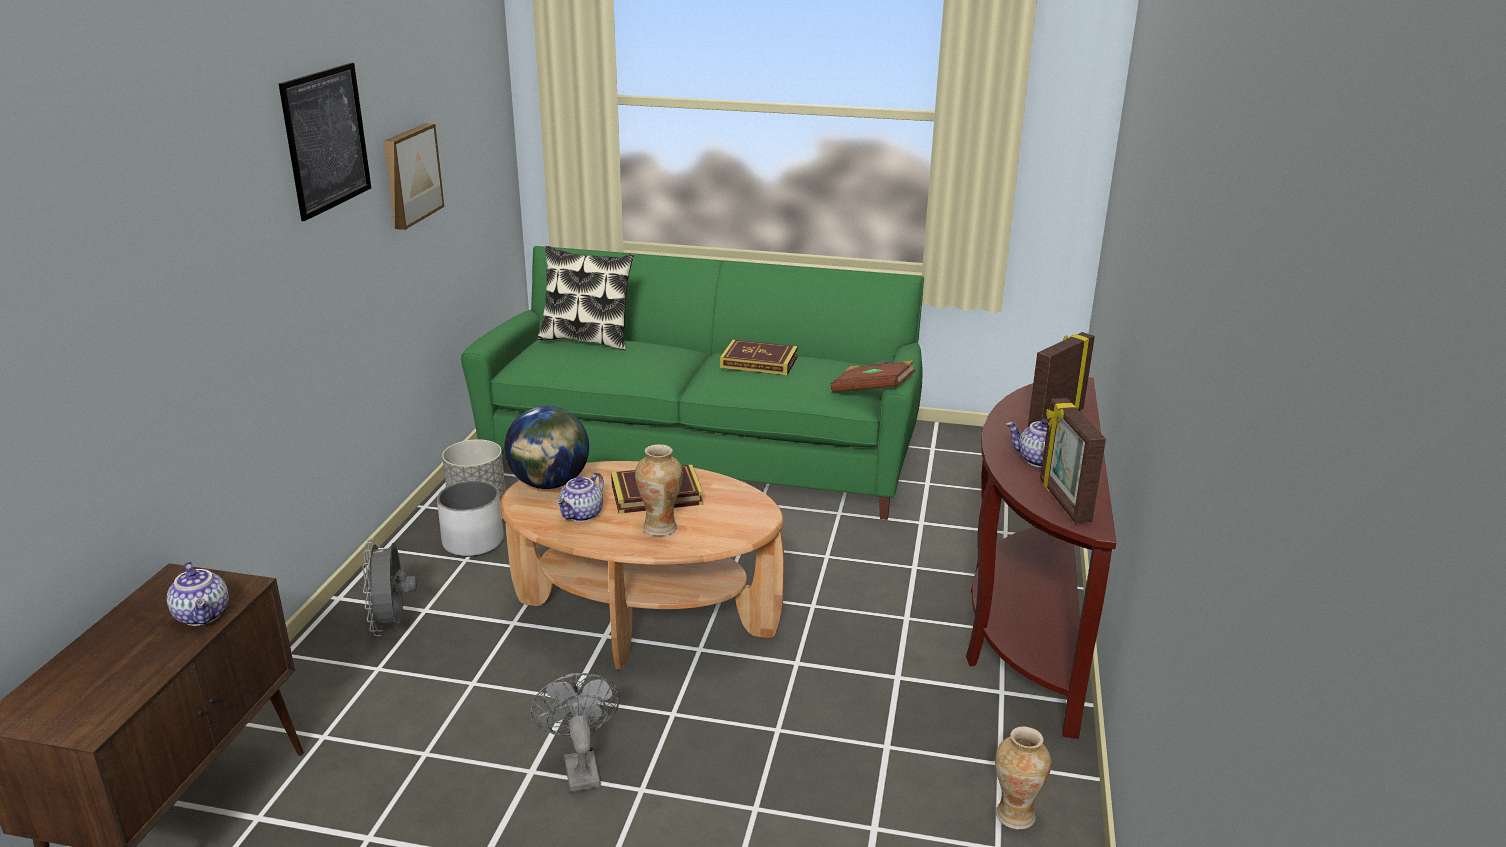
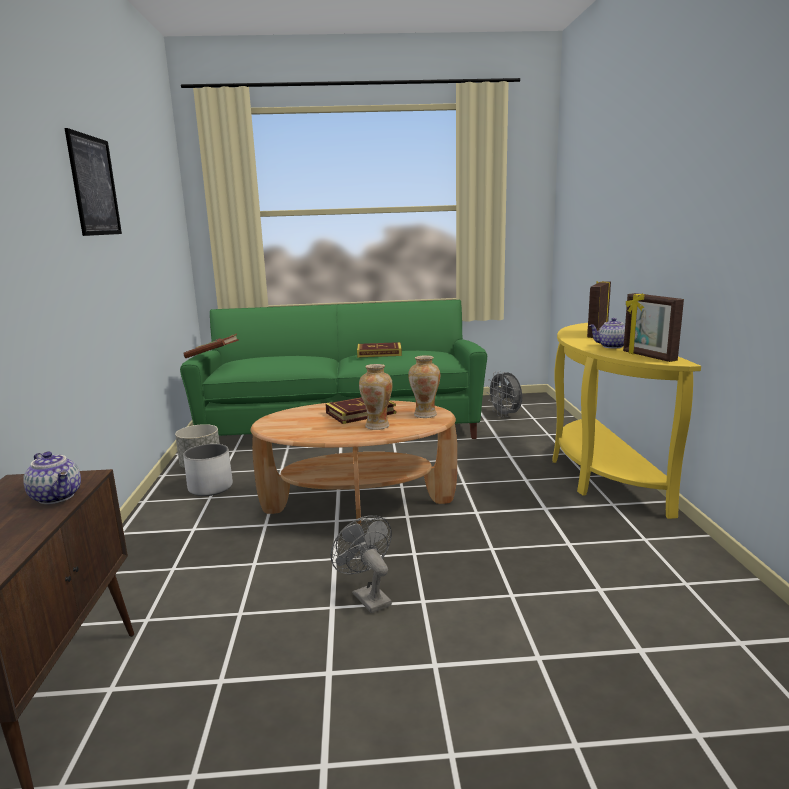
camera: 15 degrees left, 10 degrees down
(393, 626) = (173, 542): grey fan -> grey fan (505, 415)
(410, 175) = (141, 238): picture -> none
(549, 484) = (282, 418): globe -> none
(582, 515) = (317, 427): teapot -> none
(587, 339) = (260, 356): pillow -> none
(872, 391) = (458, 356): brown book -> brown book (213, 356)
(1015, 814) = (678, 563): vase -> vase (425, 414)
(1025, 630) = (599, 474): brown console table -> yellow console table

